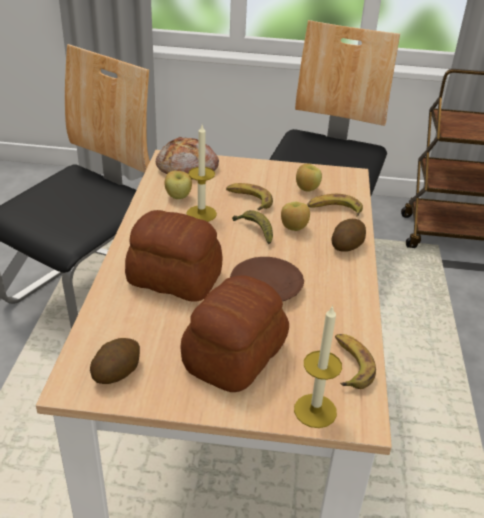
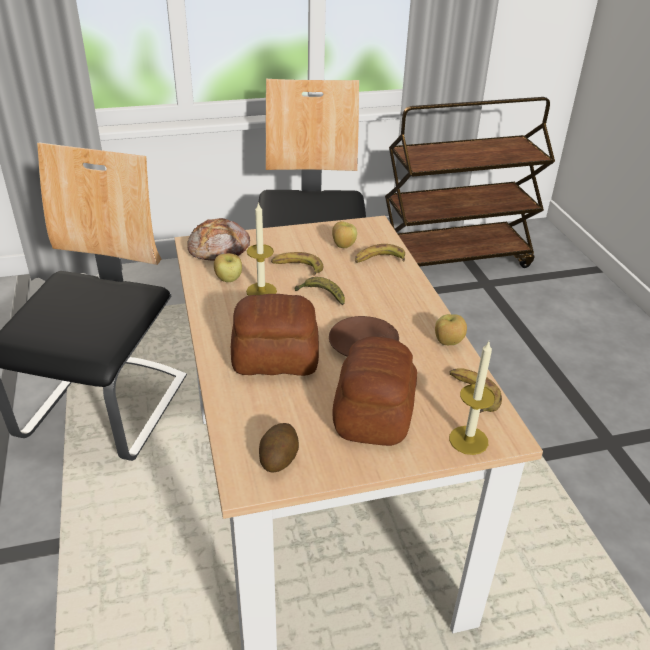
camera: 20 degrees left, 0 degrees up
(293, 228) = (354, 285): apple -> apple (448, 342)
(347, 245) = (409, 290): potato -> none

